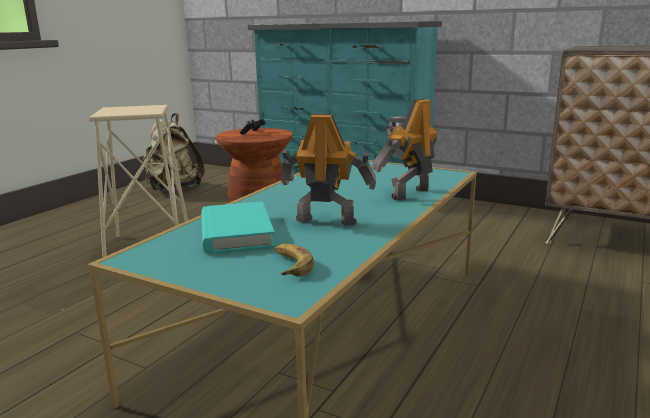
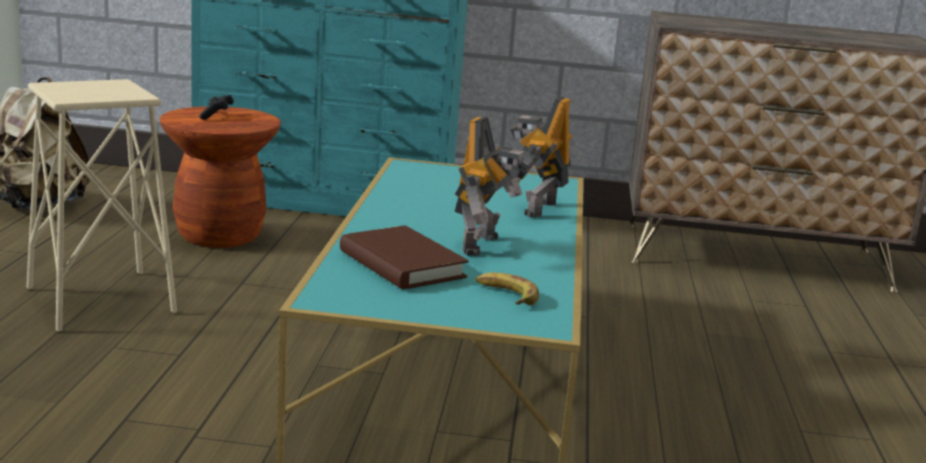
camera: 25 degrees left, 0 degrees up
(236, 232) = (401, 264): turquoise book -> brown book
(326, 220) = (483, 245): toy robot -> toy robot turned 120 degrees clockwise

